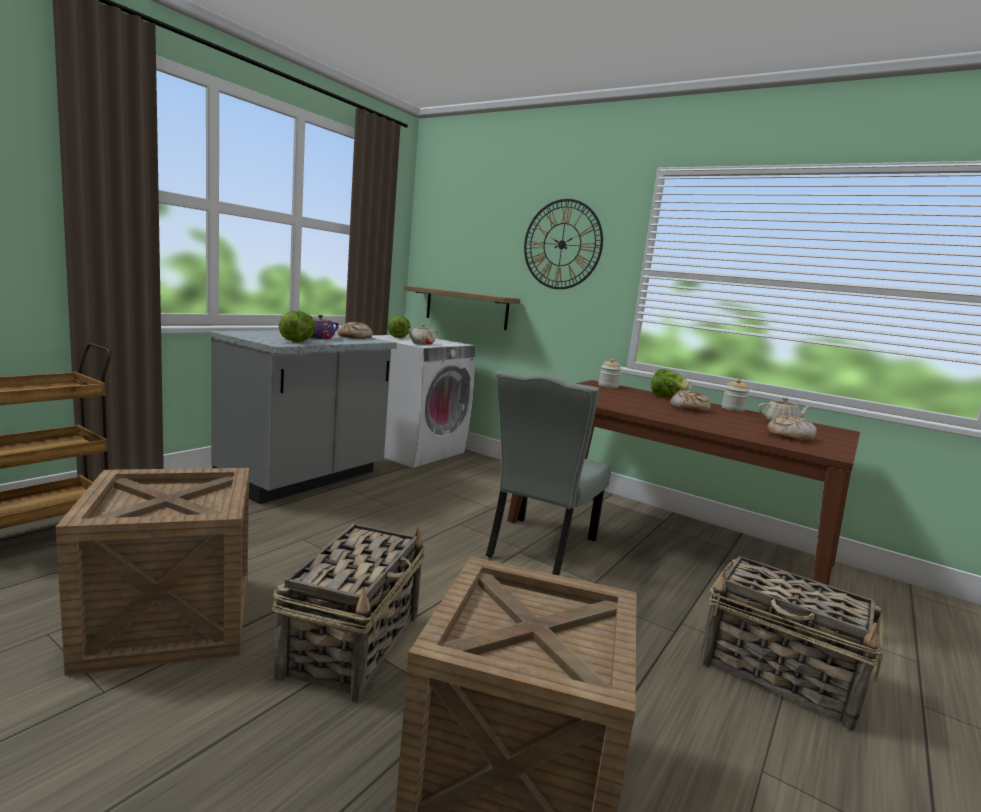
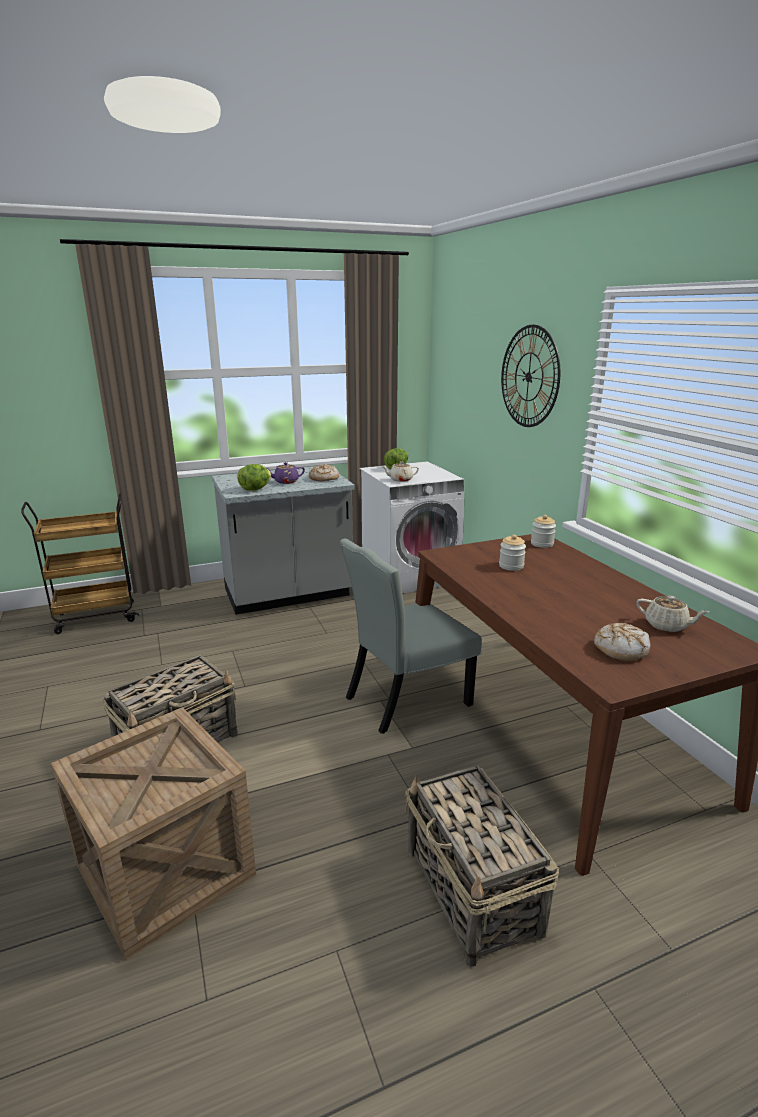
camera: 35 degrees right, 10 degrees up
(169, 621) = (104, 694): crate -> none
(466, 308) = (463, 438): shelf -> none
(667, 397) = (587, 567): lettuce -> none
(689, 408) = (574, 589): bread -> none
(733, 409) = (646, 594): jar -> jar (511, 566)

